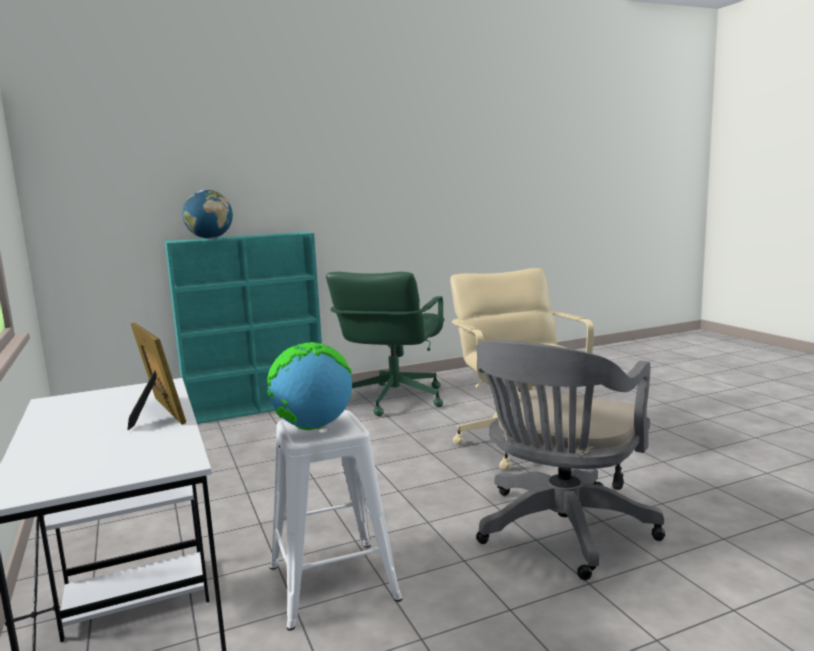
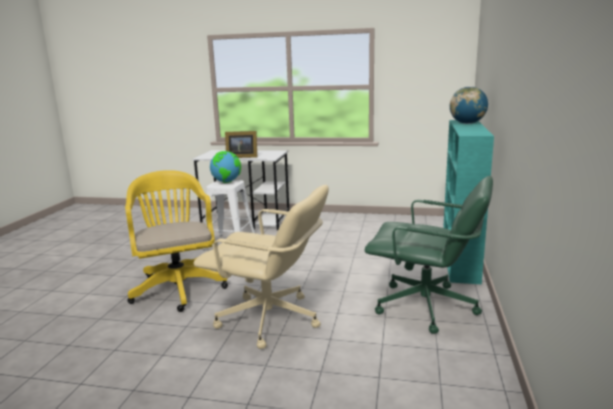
camera: 125 degrees right, 5 degrees up
(394, 399) = (426, 307): green office chair -> green office chair turned 150 degrees clockwise
(560, 532) = (178, 287): grey office chair -> yellow office chair

